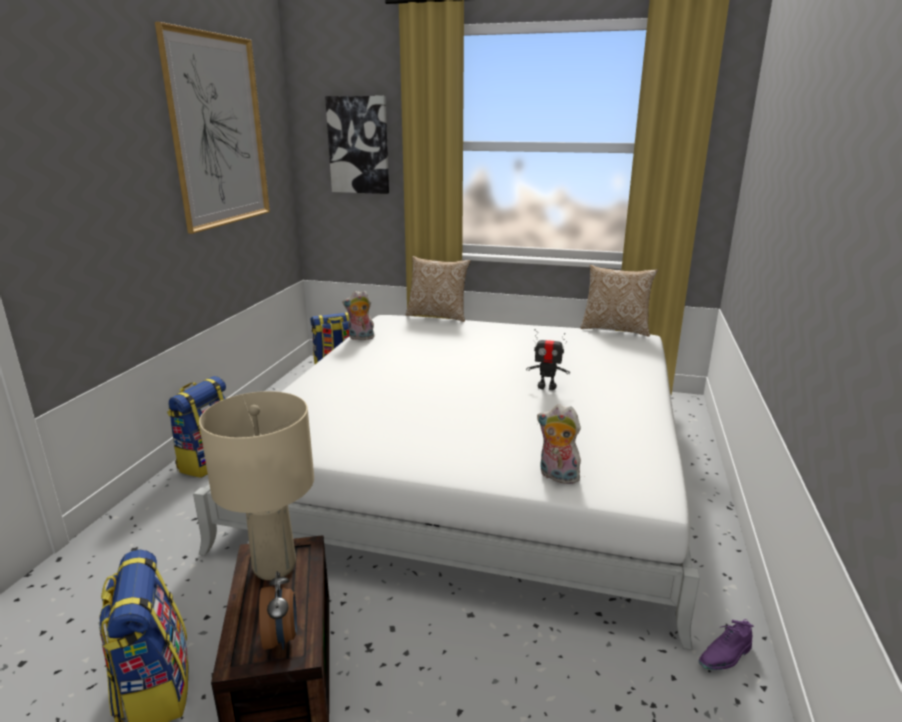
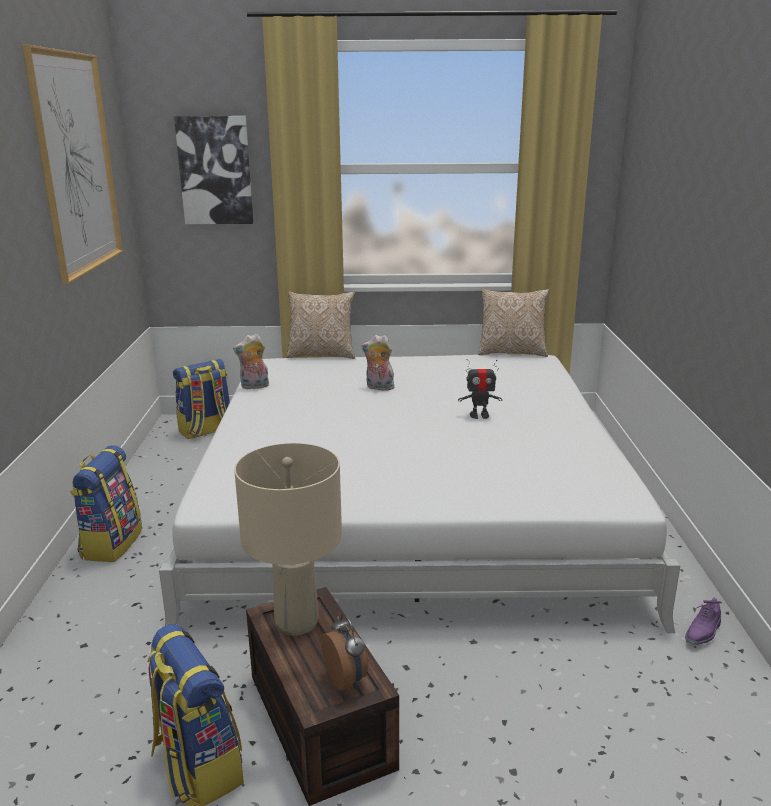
camera: 15 degrees left, 0 degrees up
(557, 476) = (537, 496): plush toy -> plush toy (378, 388)

